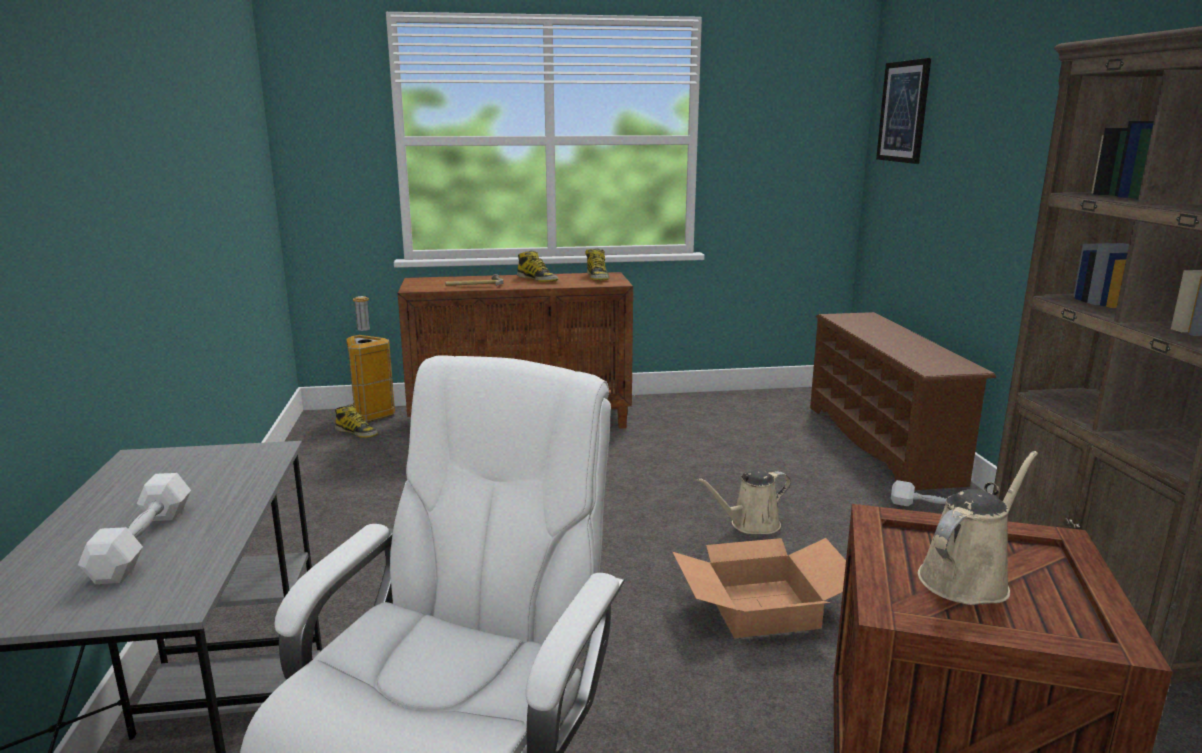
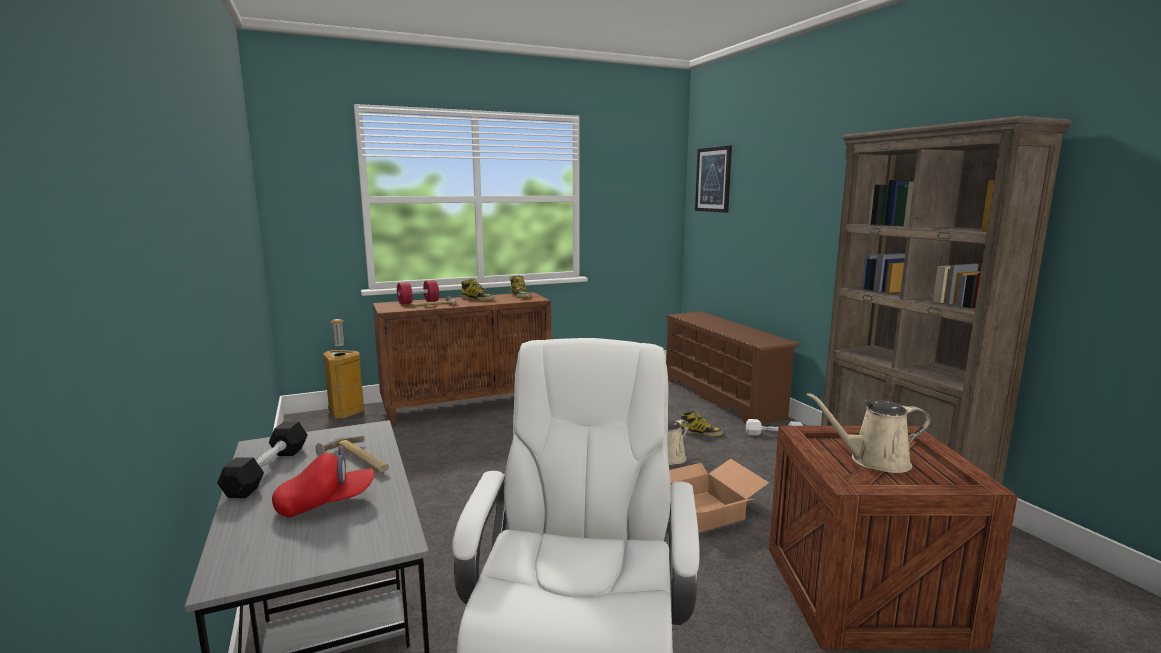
camera: 15 degrees left, 5 degrees down
(119, 491) = (268, 470): none -> black dumbbell
(143, 542) = (326, 504): white dumbbell -> red cap
(219, 491) = (356, 461): none -> hammer
(357, 432) = (339, 426): boot -> boot (700, 433)
(459, 279) = (418, 302): none -> red dumbbell
(968, 578) = (874, 461): beige watering can -> beige watering can turned 120 degrees counterclockwise

